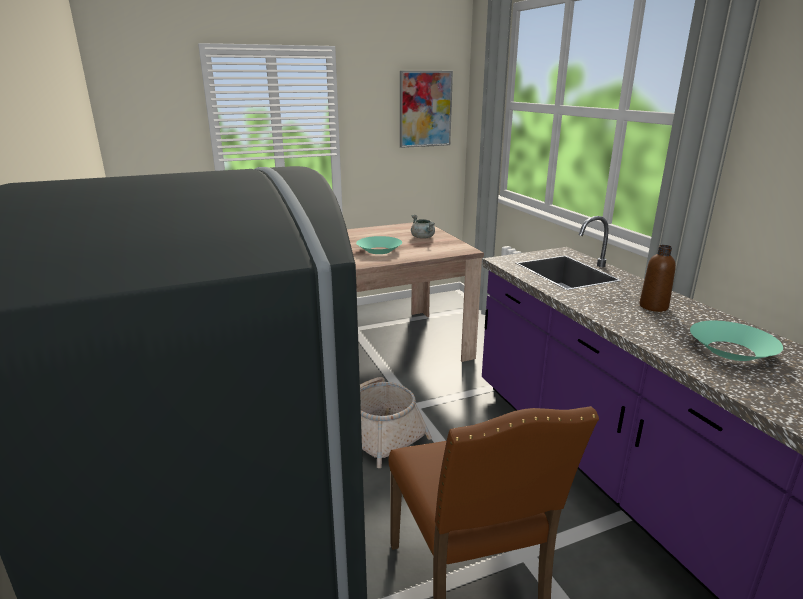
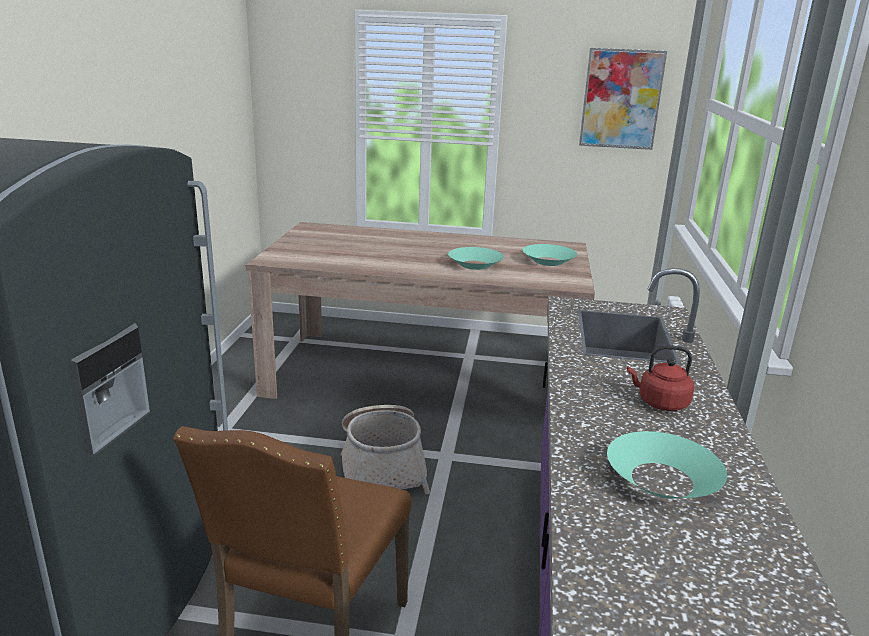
camera: 30 degrees right, 0 degrees up
(423, 237) = (548, 261): grey cooking pot -> turquoise bowl
(653, 306) = (660, 403): brown bottle -> red kettle

